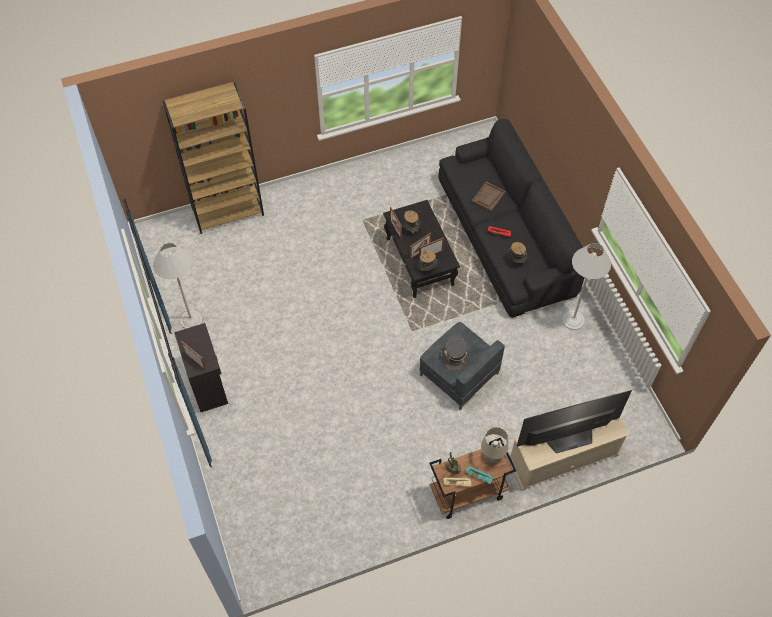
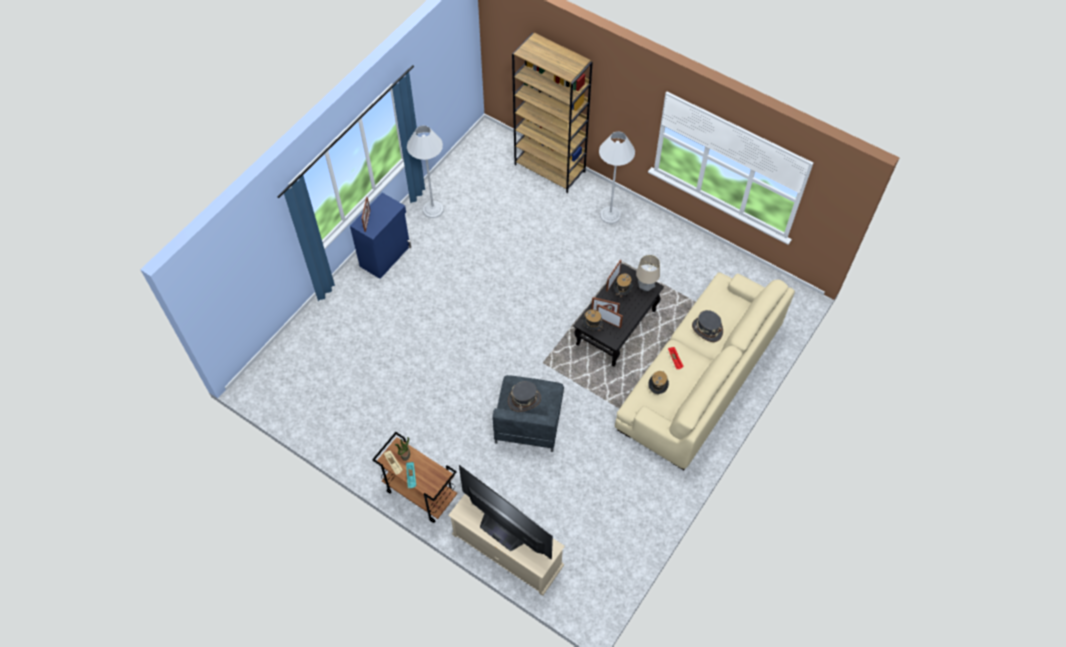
camera: 55 degrees right, 0 degrees up
(208, 385) = (386, 256): black cabinet -> blue cabinet
(488, 197) = (707, 329): brown tray -> grey hat
(492, 457) = (436, 477): table lamp -> table lamp (646, 287)
(505, 236) = (700, 377): black sofa -> beige sofa
(573, 320) = (655, 482): white floor lamp -> white floor lamp (610, 215)

